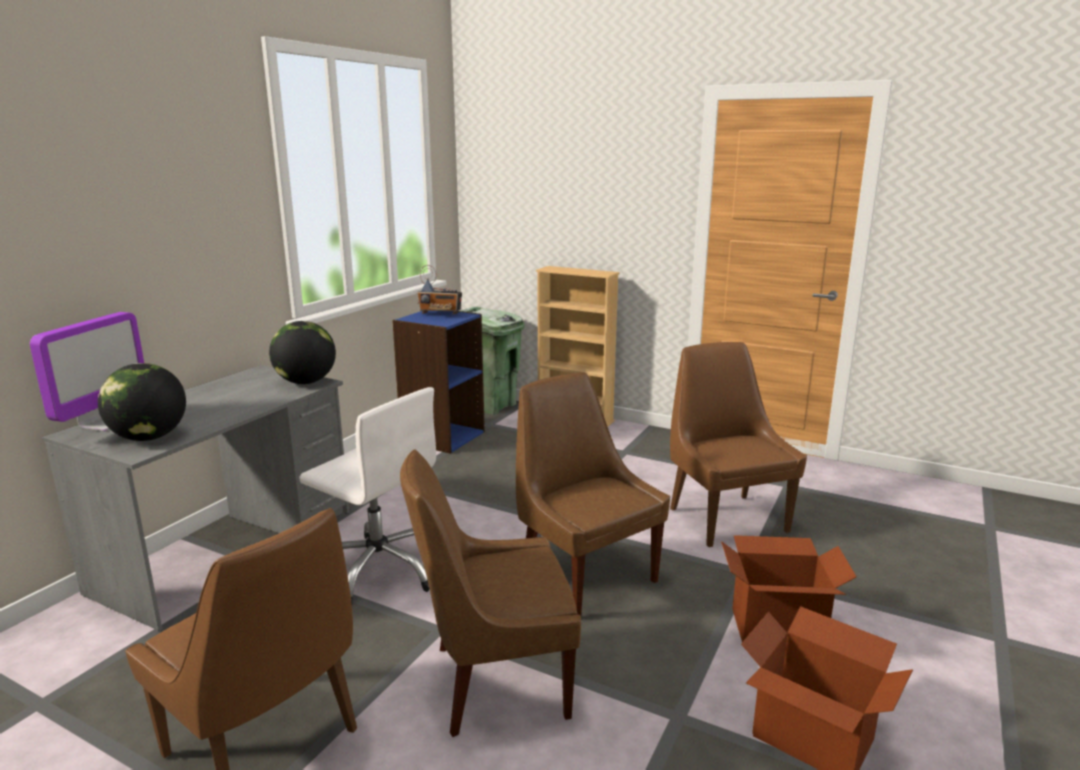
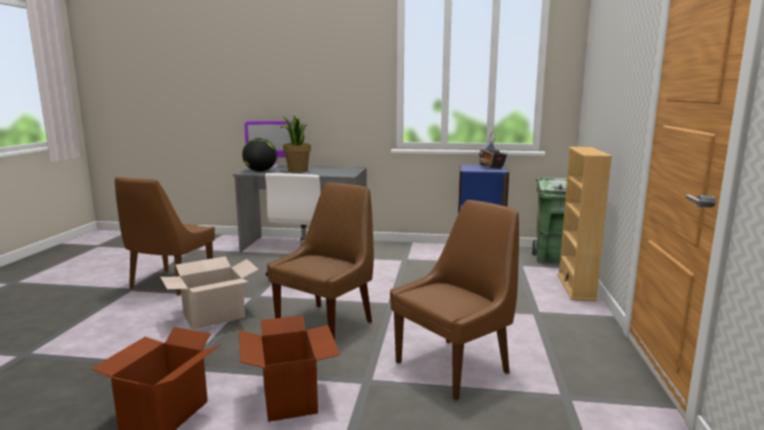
camera: 70 degrees right, 5 degrees down
(206, 409) = (297, 171): none -> potted plant
(306, 382) = (346, 174): globe -> none
(494, 682) = (214, 315): brown chair -> cardboard box

